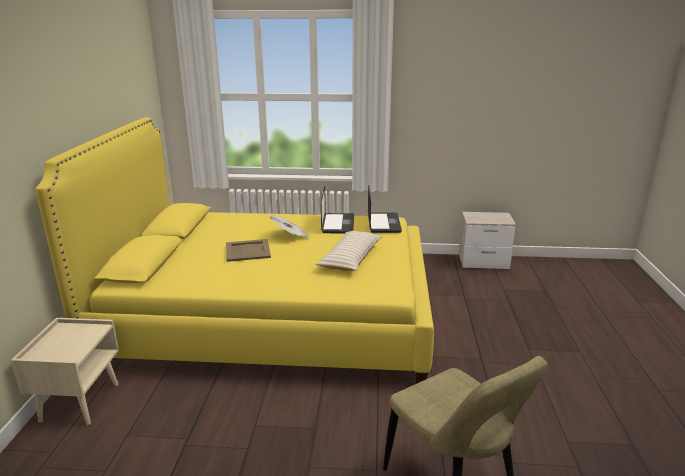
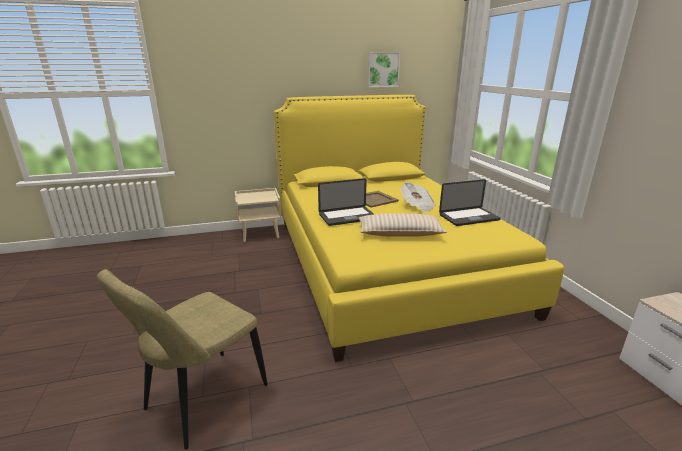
camera: 70 degrees right, 0 degrees up
(110, 90) = (383, 69): none -> picture
(383, 223) = (502, 235): laptop -> laptop (347, 217)

